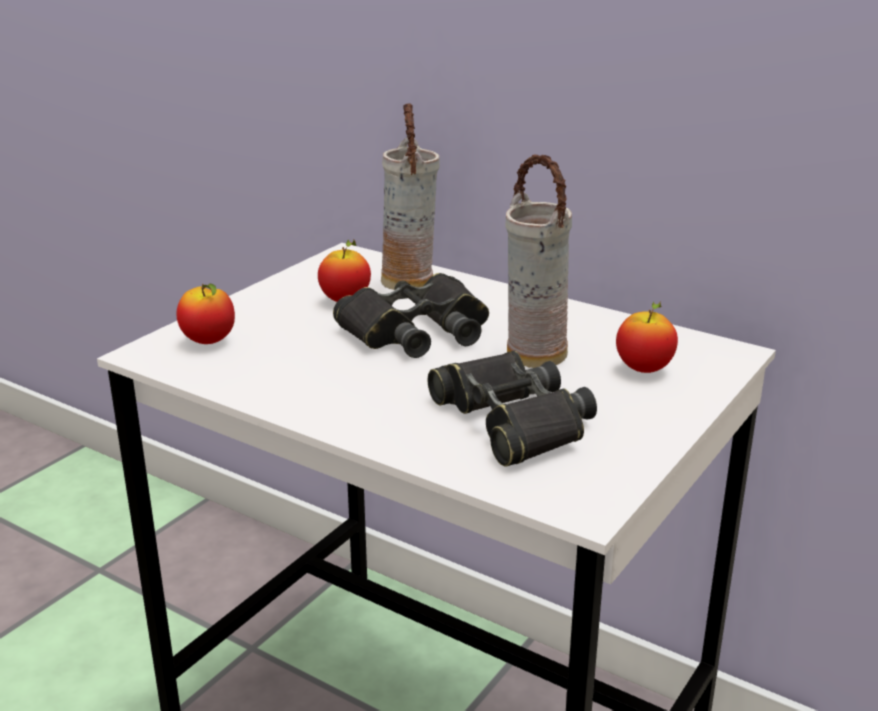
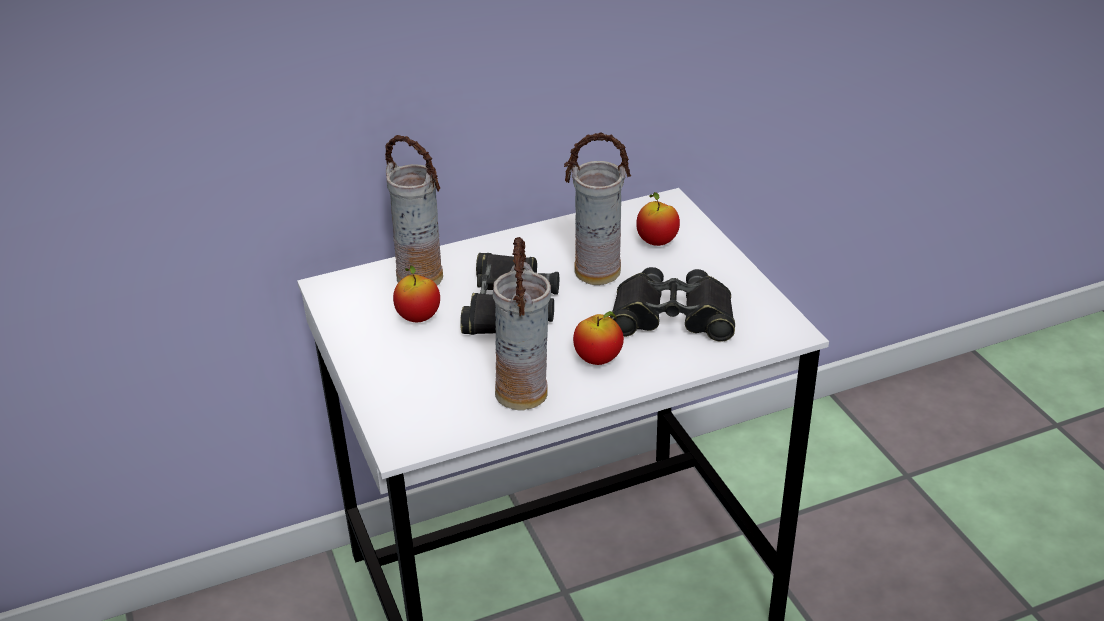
camera: 55 degrees left, 10 degrees up
(209, 341) = (417, 406): apple -> apple (598, 359)
(277, 383) = (524, 394): none -> vase

